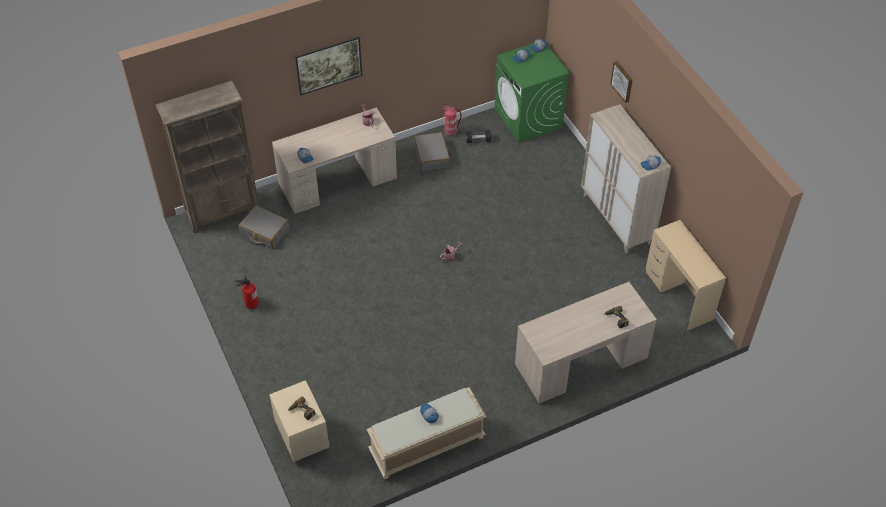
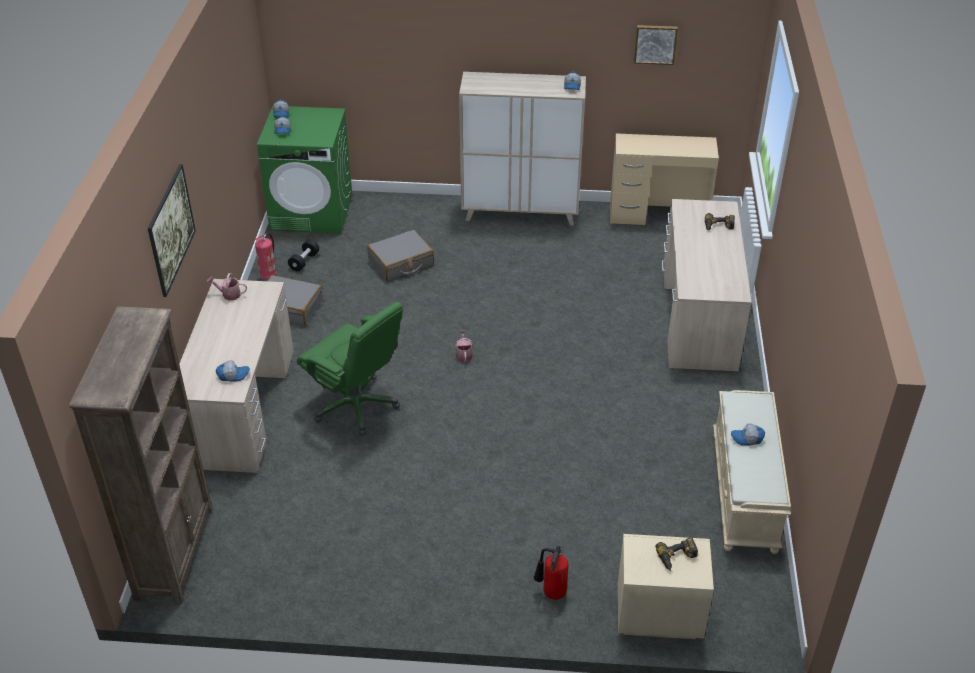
camera: 60 degrees left, 10 degrees down
(251, 303) = (379, 584): fire extinguisher -> fire extinguisher (551, 593)
(264, 232) = (259, 518): grey suitcase -> grey suitcase (401, 263)
(372, 228) = (356, 405): none -> green office chair
(622, 81) = (454, 41): picture -> picture (655, 44)

